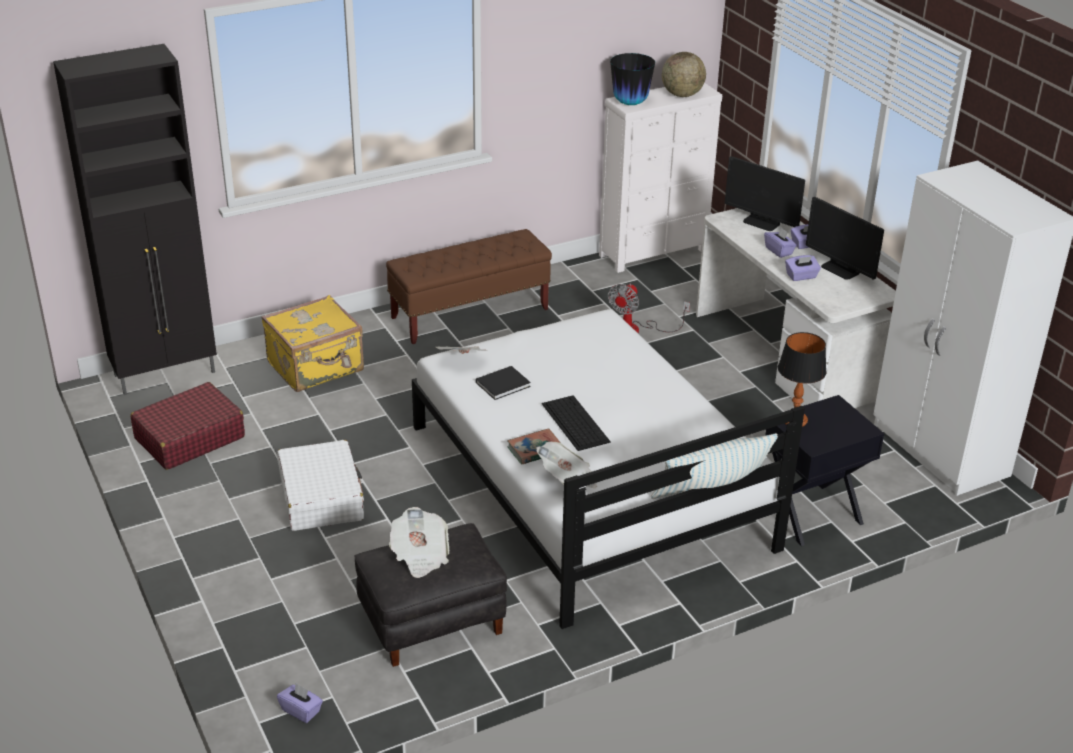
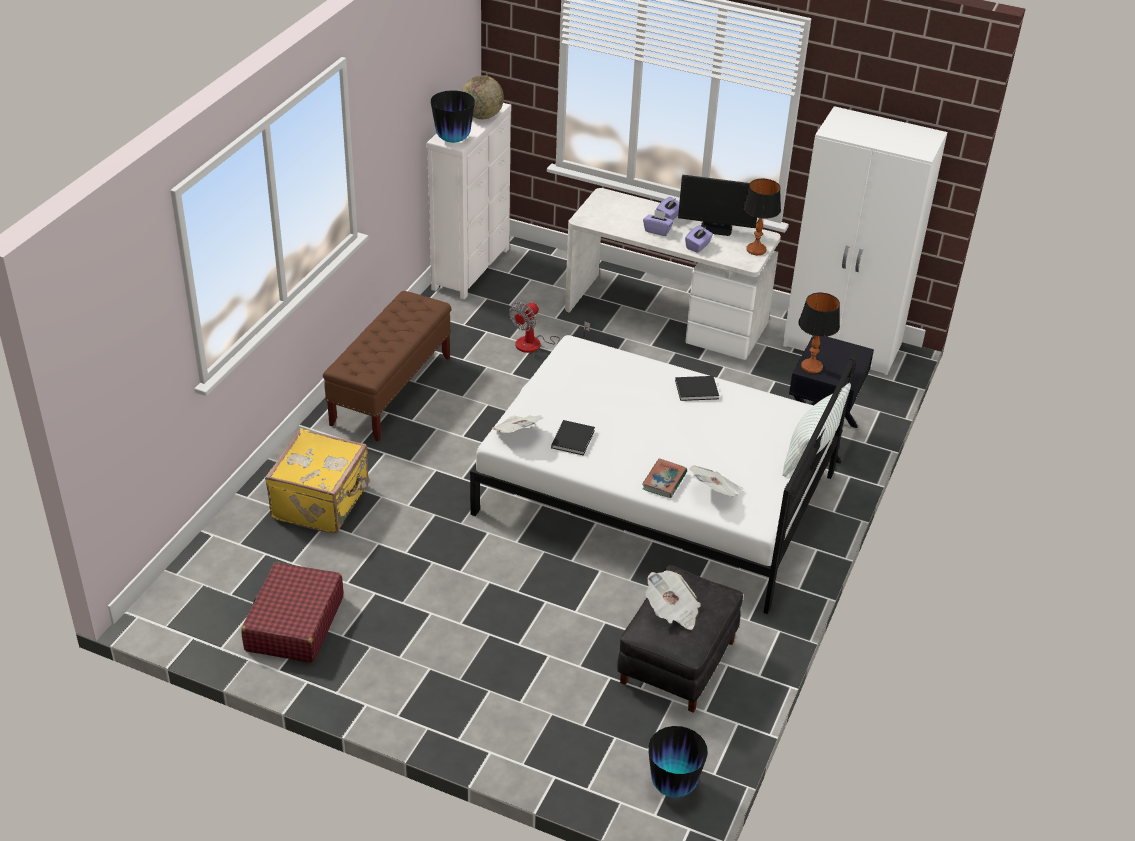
camera: 40 degrees left, 5 degrees up
(166, 373) = (192, 577): black cabinet -> none
(301, 710) = (673, 786): purple tissue box -> vase
(321, 497) = (473, 613): white suitcase -> none
(574, 422) = (663, 444): keyboard -> none
(636, 330) = (538, 345): fan -> fan turned 45 degrees clockwise
(668, 396) = (698, 390): none -> black book
(761, 222) = (616, 210): monitor -> none
(857, 300) = (756, 250): none -> table lamp

